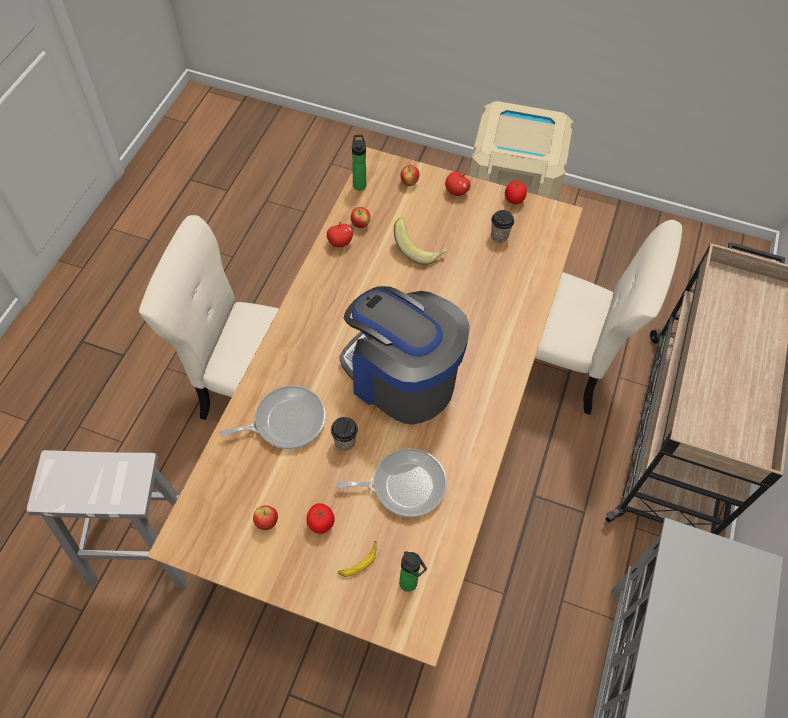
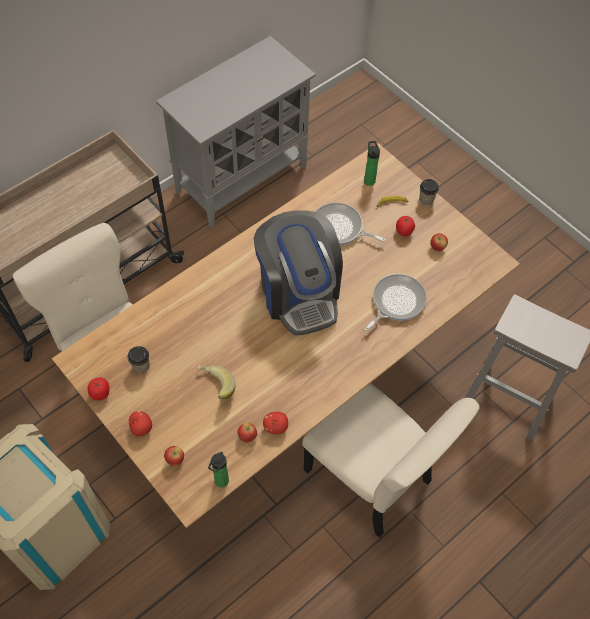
camera: 150 degrees left, 0 degrees up
(286, 421) = (396, 302): frying pan -> frying pan turned 120 degrees clockwise
(345, 442) = (363, 270): cup -> cup (426, 200)

